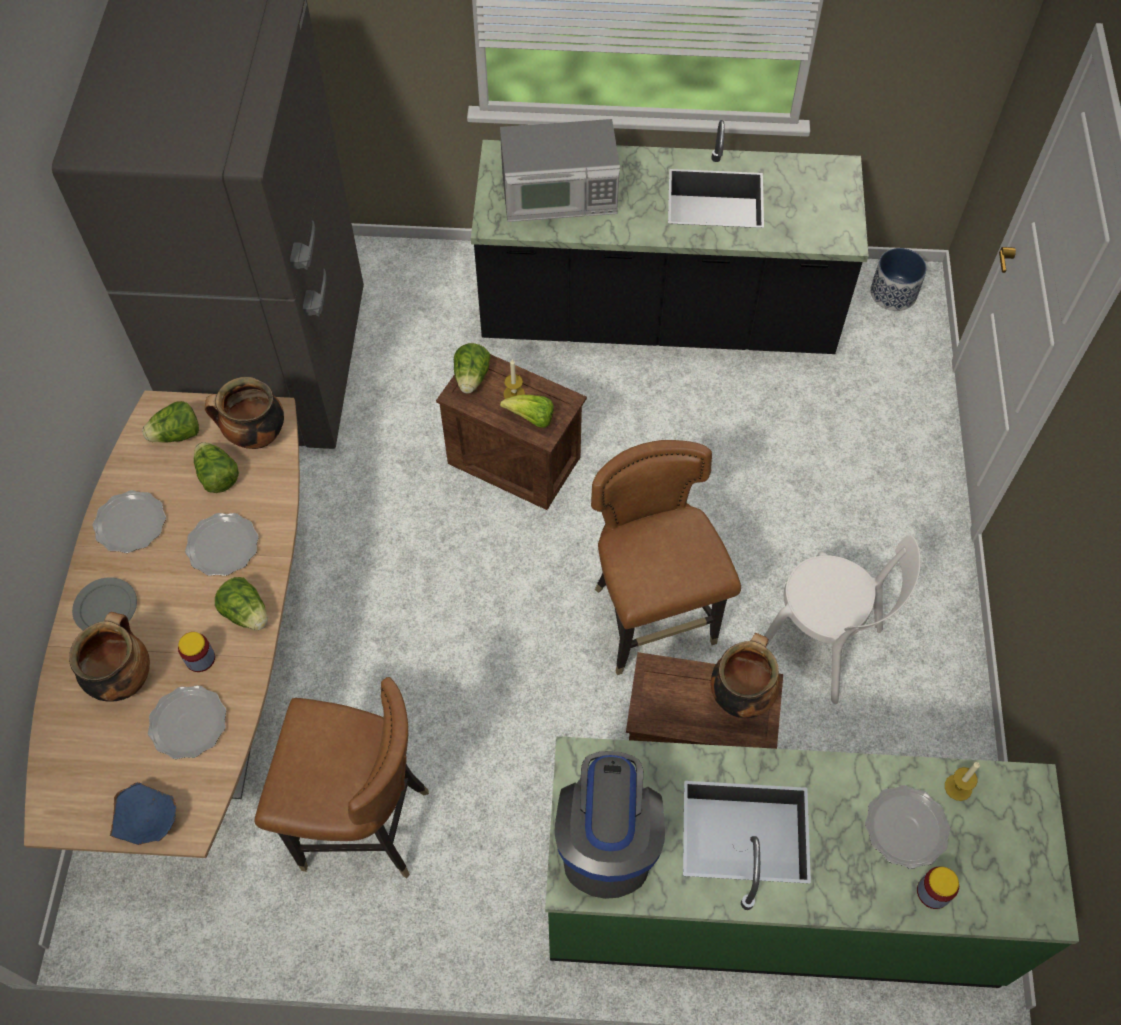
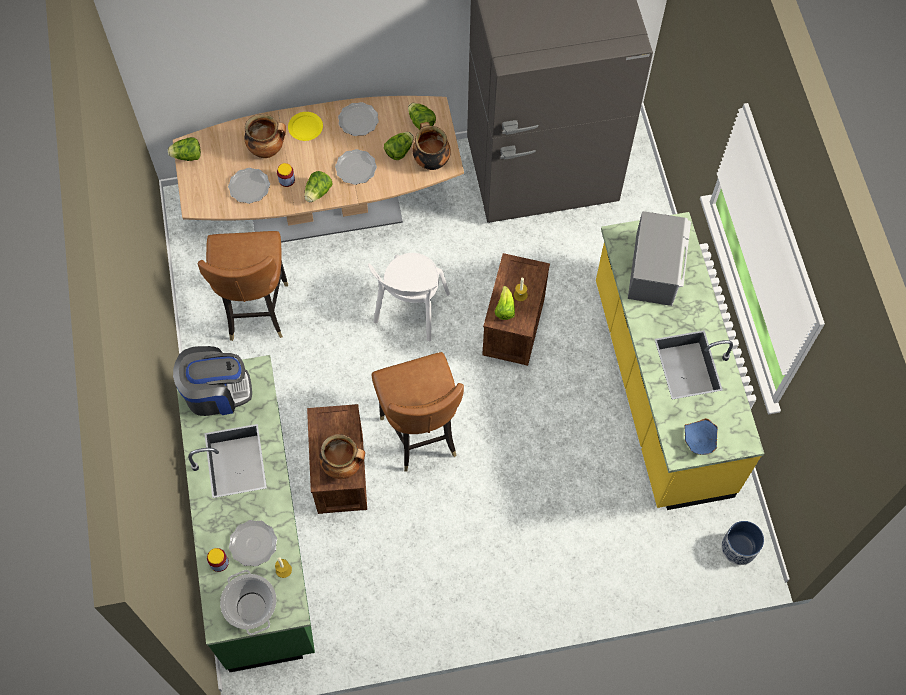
camera: 75 degrees right, 5 degrees up
(105, 607) = (305, 127): grey plate -> yellow plate
(149, 820) = (195, 187): blue bowl -> blue bowl (699, 441)
(472, 378) = (525, 268): lettuce -> lettuce (187, 156)
(560, 195) = (655, 269): microwave -> microwave turned 150 degrees counterclockwise
(652, 620) = (420, 433): brown chair -> brown chair turned 105 degrees clockwise
(657, 317) = (659, 389): black counter -> yellow counter
(824, 645) = (429, 540): white chair -> white chair (410, 311)
(1018, 852) = (250, 606): none -> cooking pot

